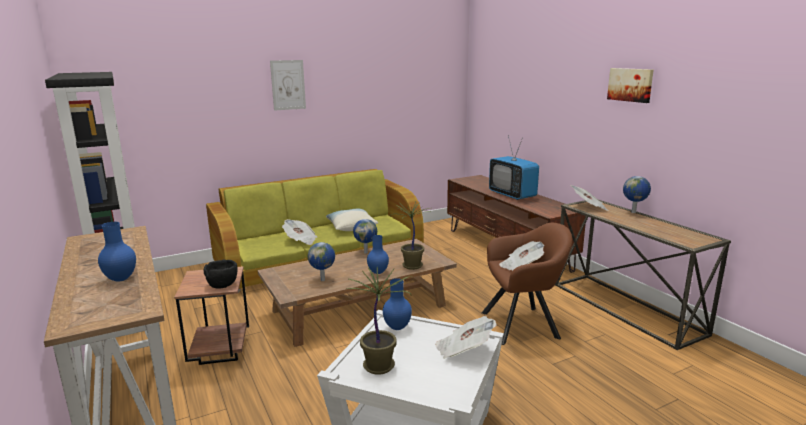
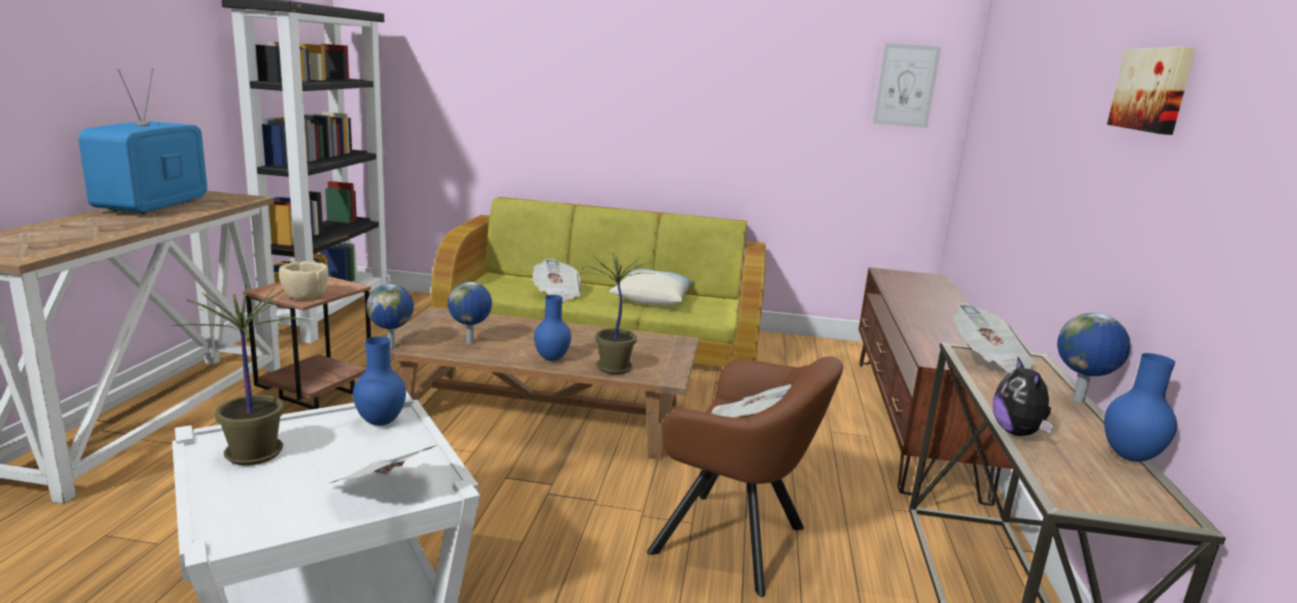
camera: 35 degrees right, 0 degrees up
(120, 279) = (99, 229): blue vase -> blue vase (1128, 457)
(222, 284) = (306, 296): black bowl -> beige bowl
(288, 85) = (622, 60): picture -> picture (906, 85)
(366, 252) = (591, 331): globe -> globe (392, 347)
(512, 195) = (933, 315): television -> television (153, 206)
(642, 229) = (1017, 433): none -> plush toy

